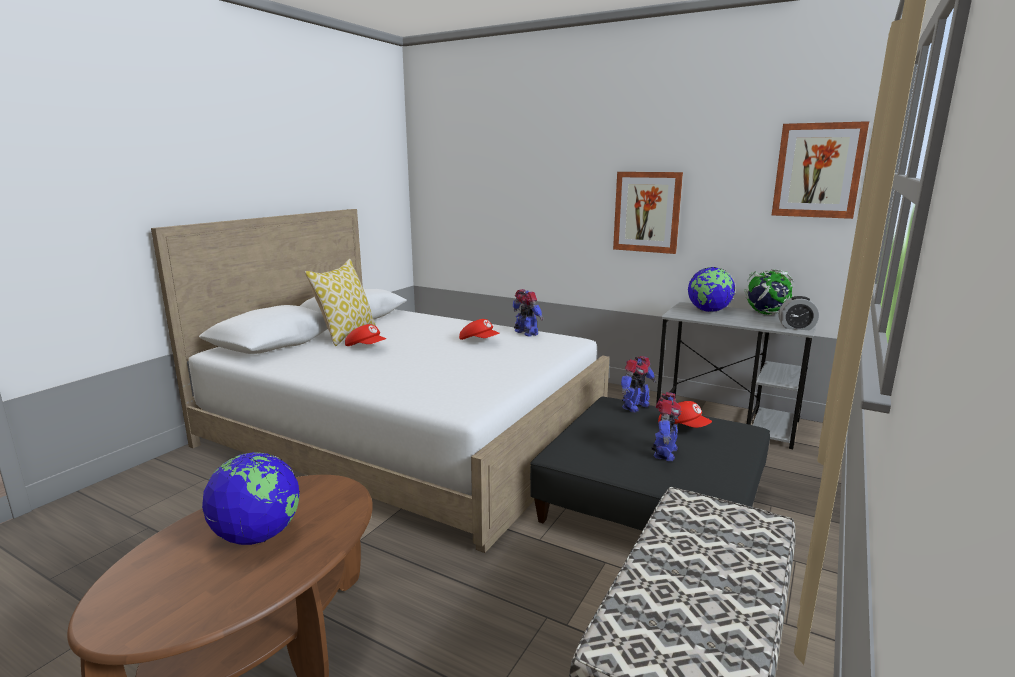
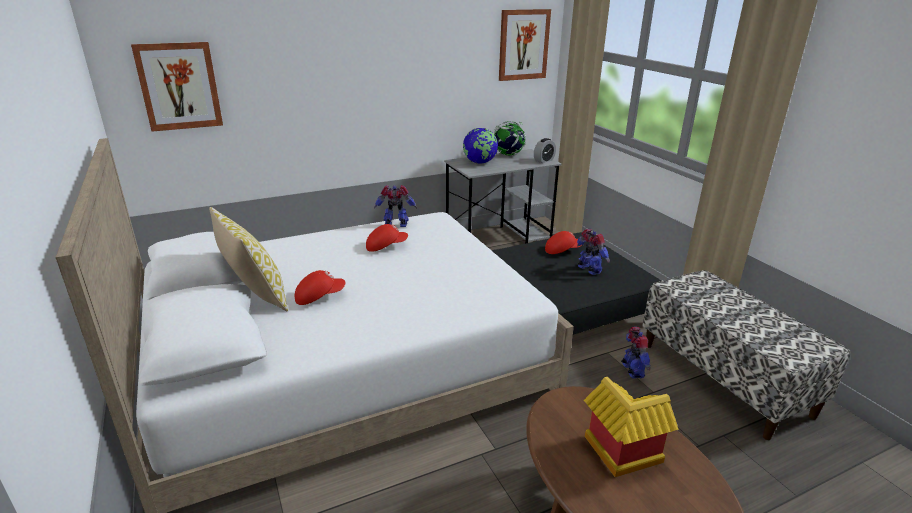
camera: 55 degrees left, 10 degrees up
(257, 535) = (618, 455): globe -> toy house
(635, 407) = (517, 250): toy robot -> toy robot (632, 371)
(647, 212) = (408, 88): picture -> picture (179, 86)

